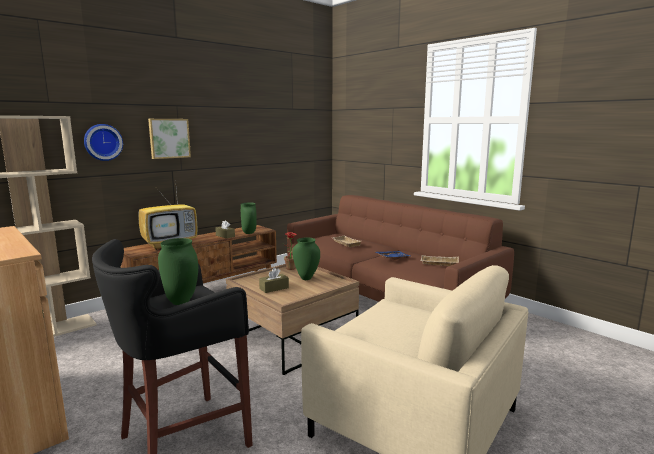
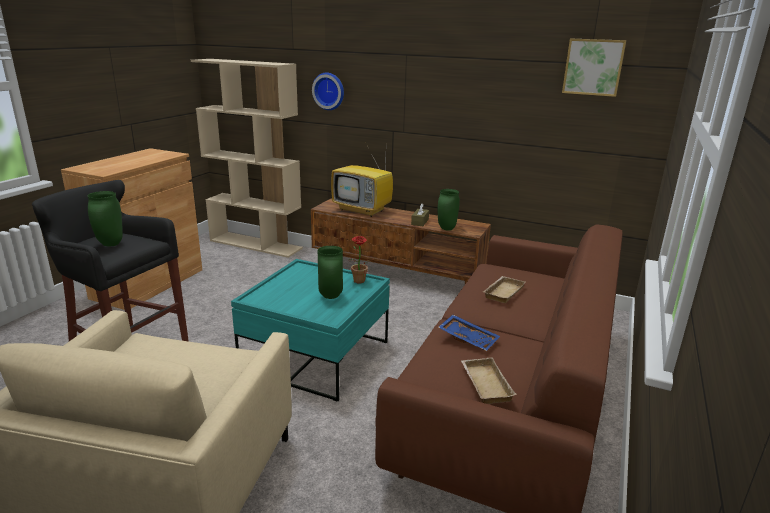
camera: 65 degrees right, 10 degrees up
(169, 138) = (392, 93): picture -> picture (593, 67)
(274, 288) = (287, 286): brown tissue box -> none
(293, 339) = (316, 356): brown coffee table -> turquoise coffee table

